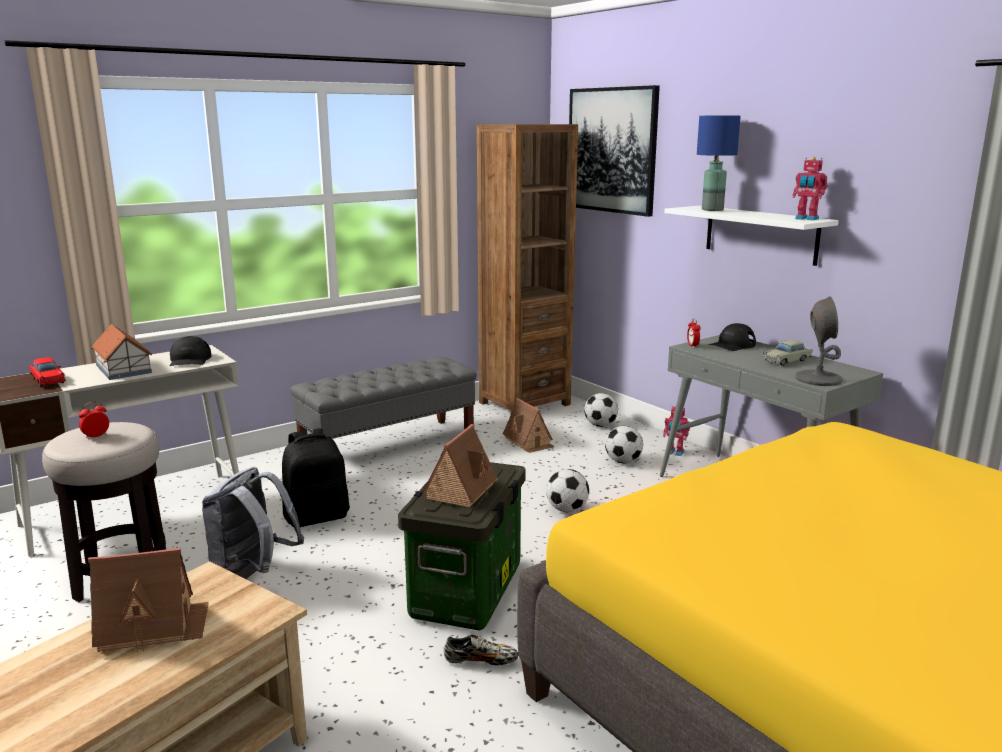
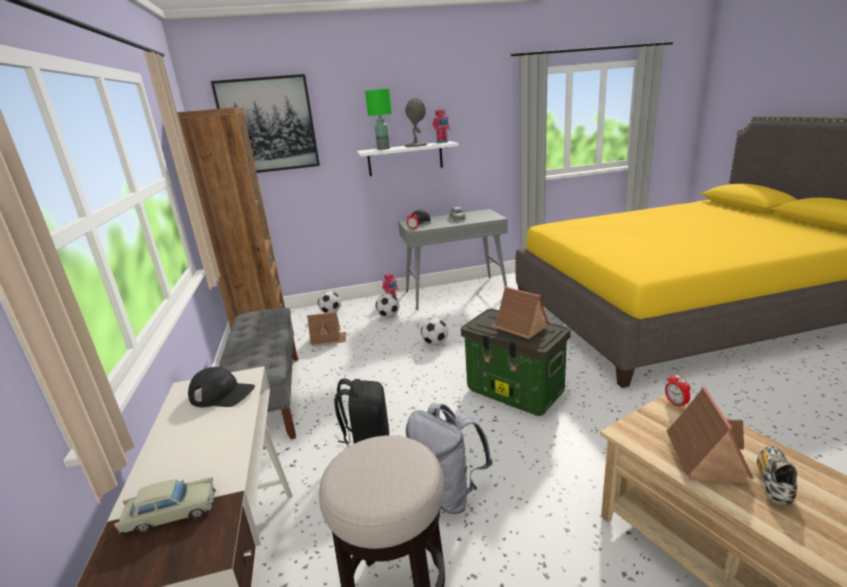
camera: 65 degrees left, 5 degrees up
(48, 380) = (171, 513): red toy car -> beige toy car
(96, 436) = (384, 470): alarm clock -> alarm clock (675, 403)
(124, 368) = (198, 442): toy house -> none
(481, 661) = (590, 398): shoe -> shoe (774, 481)
(713, 210) = (384, 149): blue table lamp -> green table lamp
(818, 379) = (489, 217): grey table lamp -> grey table lamp (415, 145)

